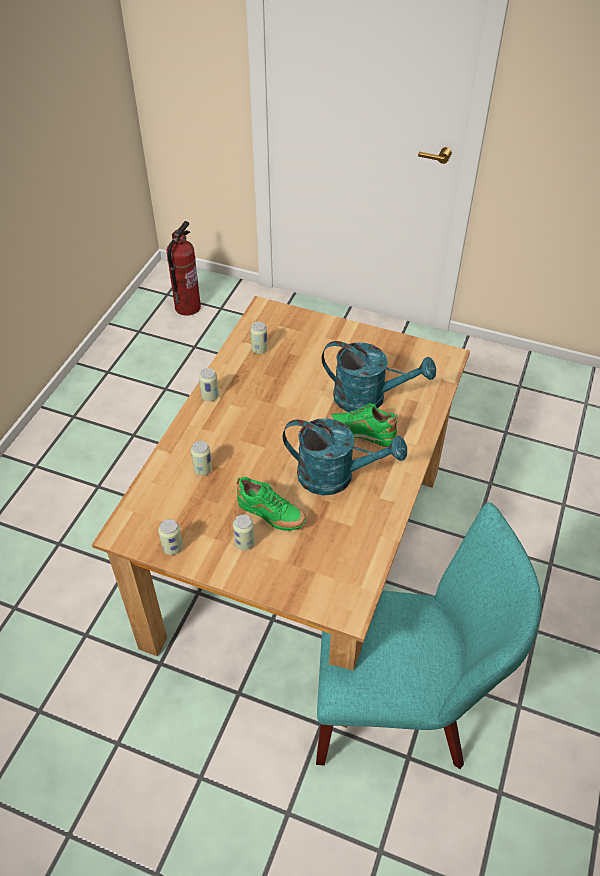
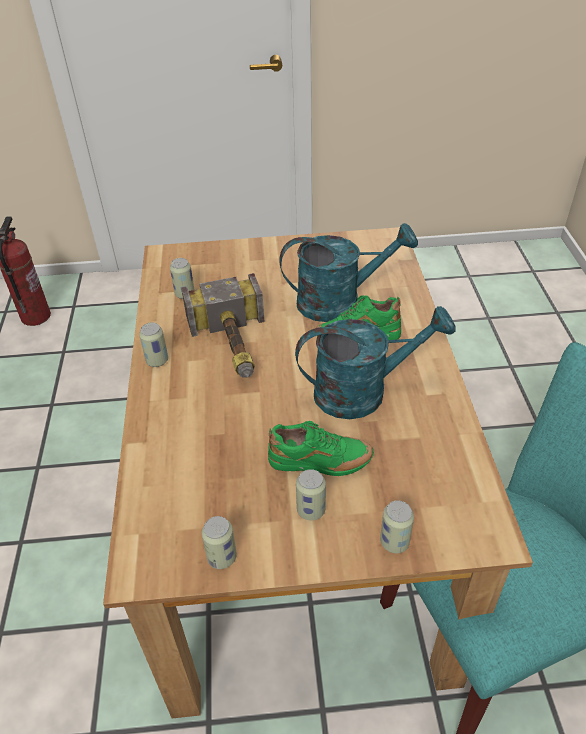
camera: 25 degrees left, 5 degrees down
(203, 469) = (200, 444): can -> can (394, 542)
(268, 406) = (234, 346): none -> hammer

